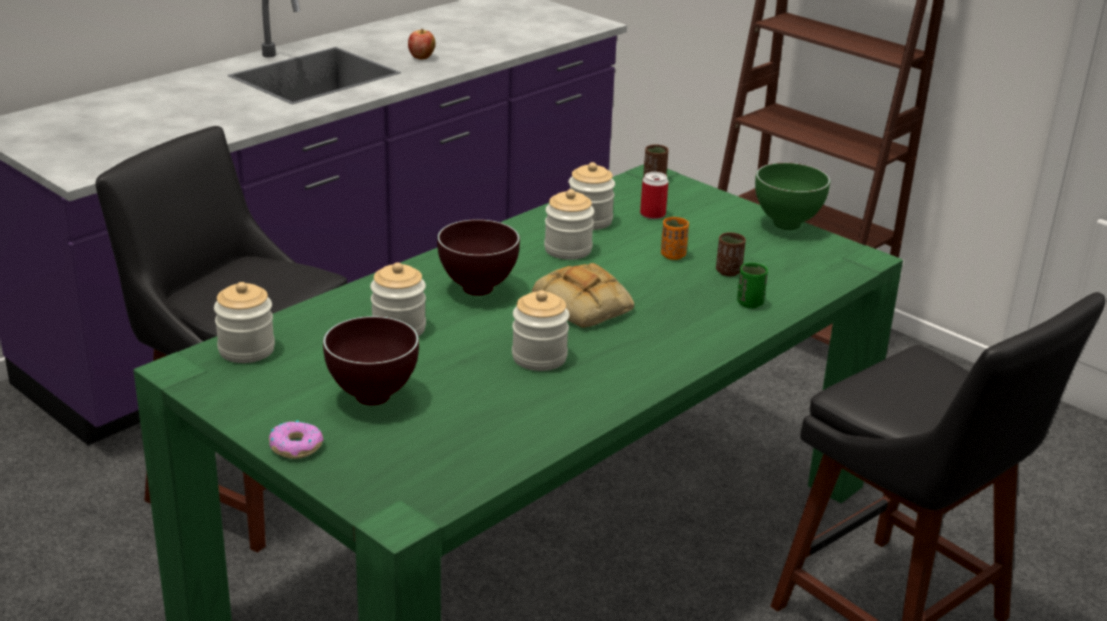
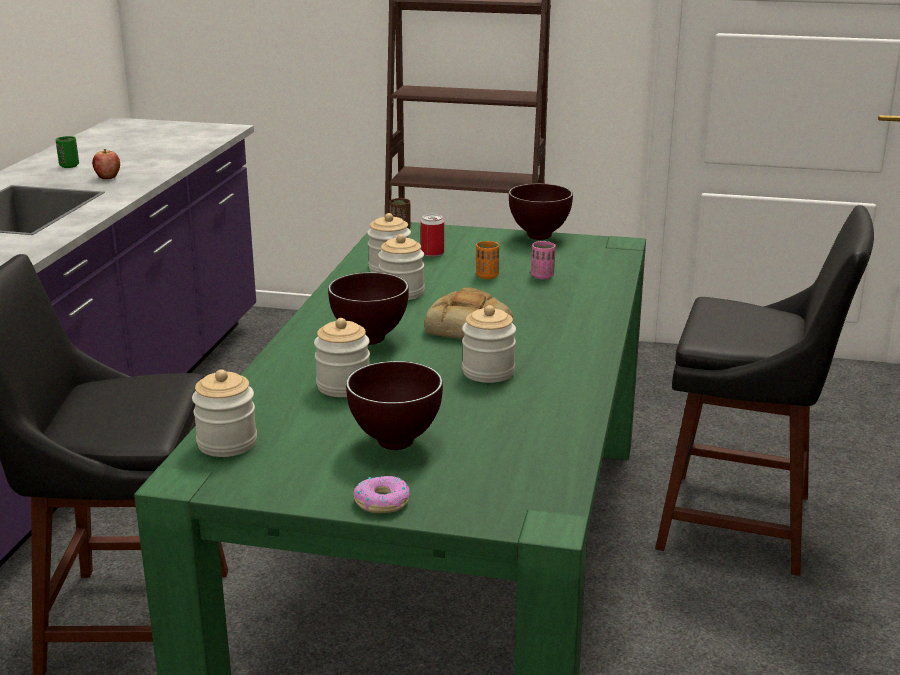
camera: 30 degrees left, 5 degrees down
(728, 272) = (542, 276): brown cup -> pink cup
(749, 303) = (587, 292): green cup -> green cup (69, 166)
(788, 225) = (540, 236): green bowl -> brown bowl

